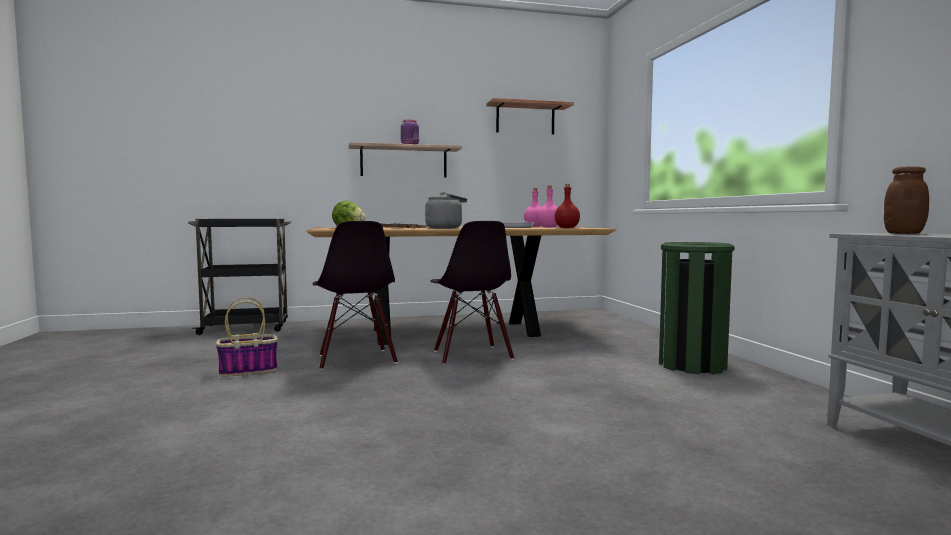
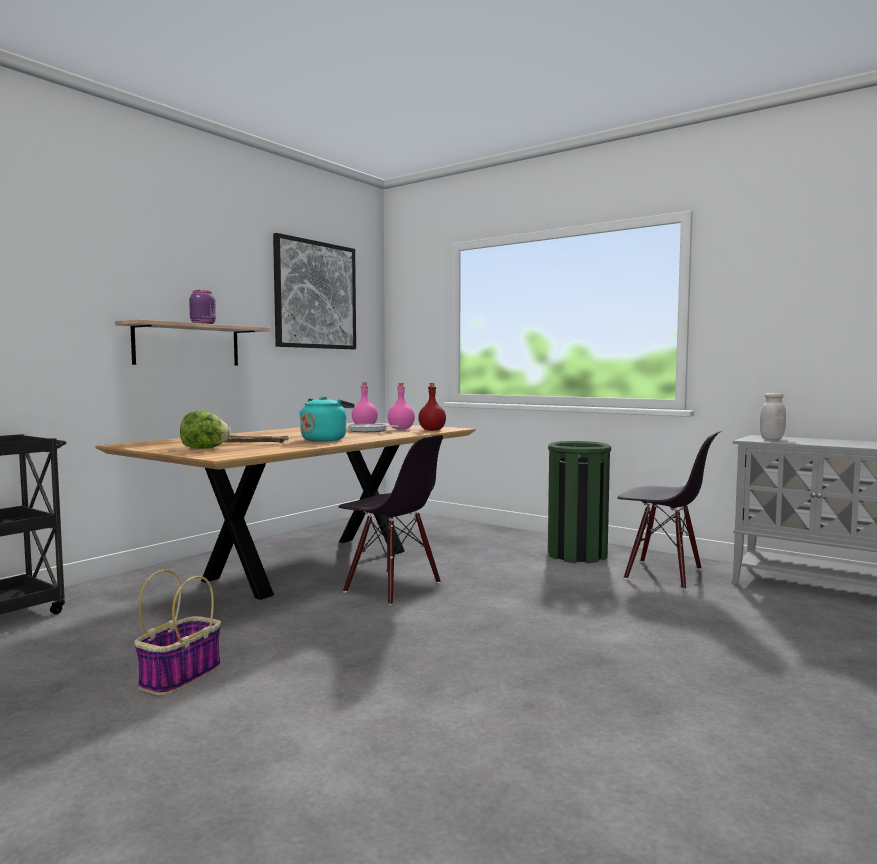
camera: 40 degrees left, 0 degrees up
(356, 359) = (282, 624): black chair -> black chair (663, 574)
(446, 228) = (325, 440): grey kettle -> turquoise kettle
(525, 119) = (315, 295): shelf -> picture
(903, 233) = (771, 439): brown jar -> white jar

